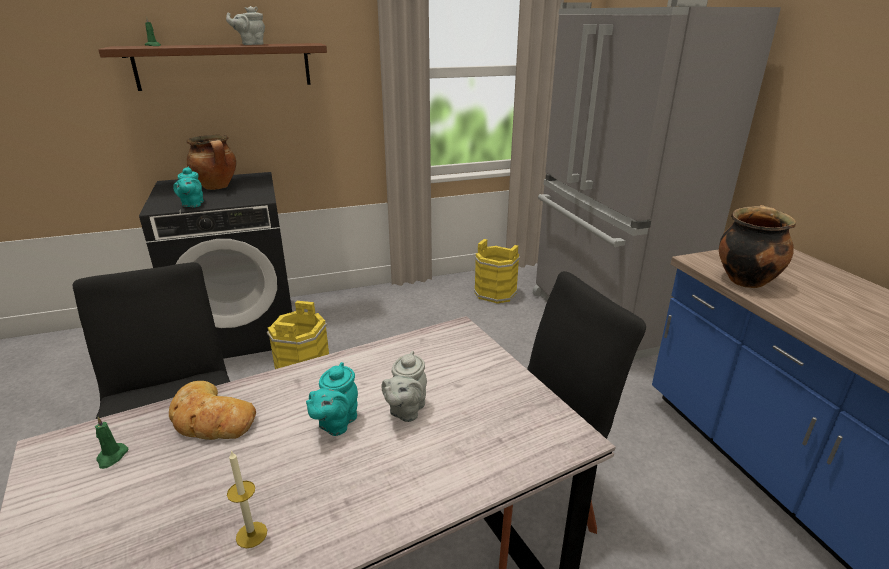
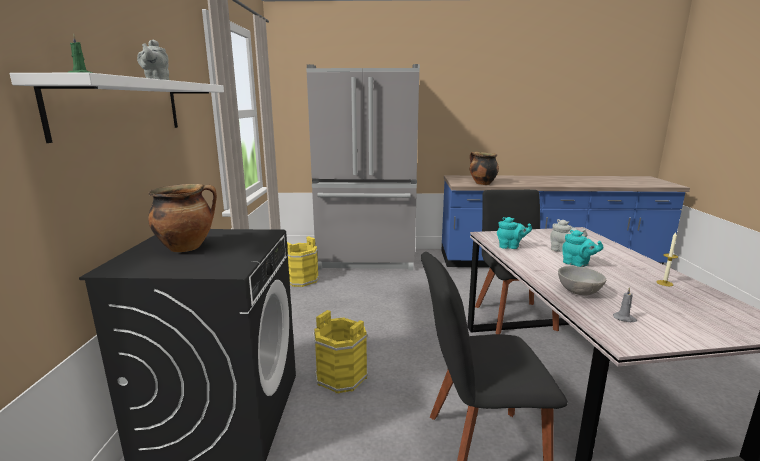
camera: 70 degrees left, 10 degrees down
(111, 457) = (624, 318): green candle -> grey candle
(192, 204) = (243, 256): turquoise teapot -> turquoise teapot (510, 247)
(210, 419) = (579, 292): bread -> grey bowl
(224, 66) = (122, 107): brown shelf -> white shelf

